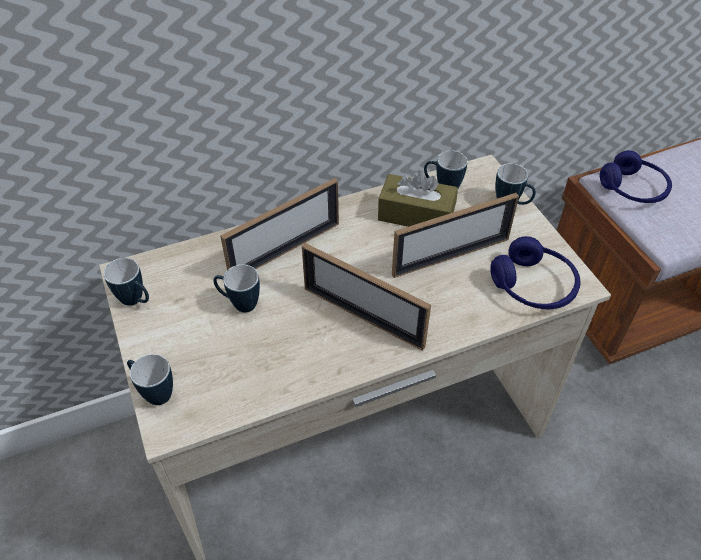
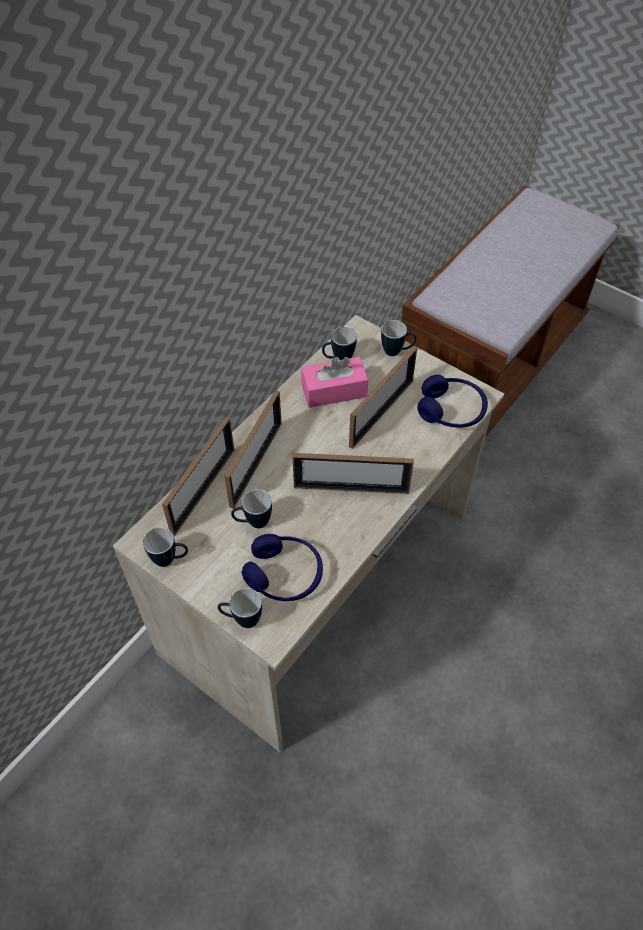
camera: 30 degrees left, 5 degrees up
(217, 253) = (203, 491): none -> picture frame
(416, 215) = (334, 390): brown tissue box -> pink tissue box
(633, 189) = (457, 297): blue headphones -> blue headphones (284, 575)

